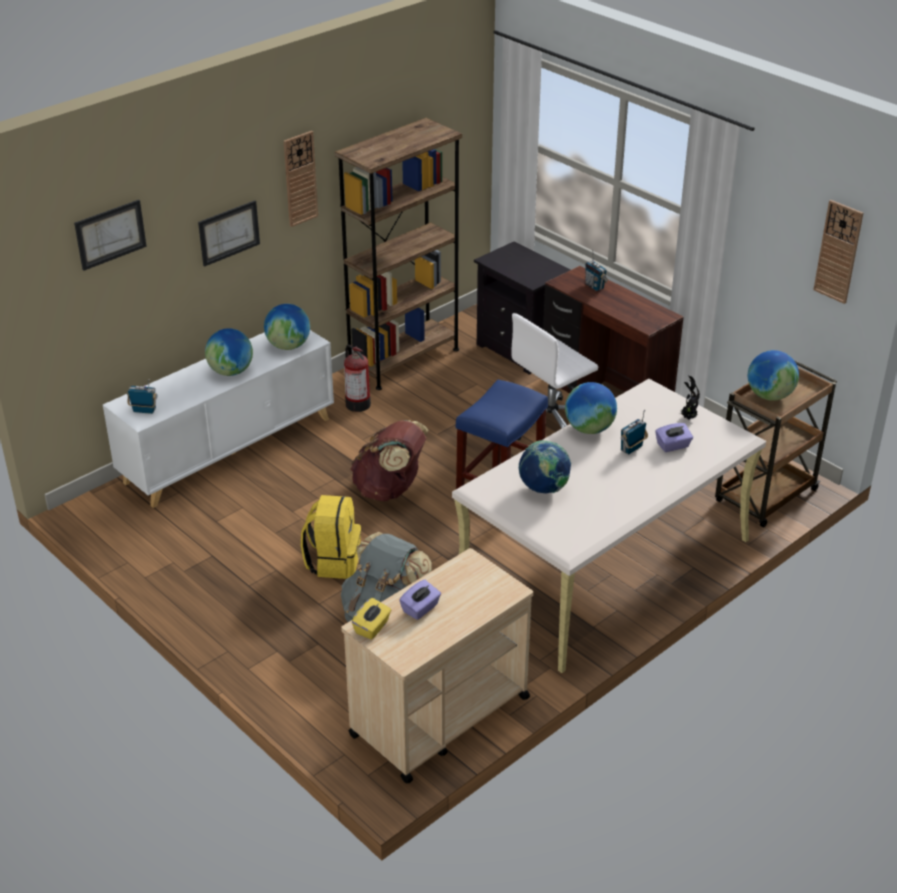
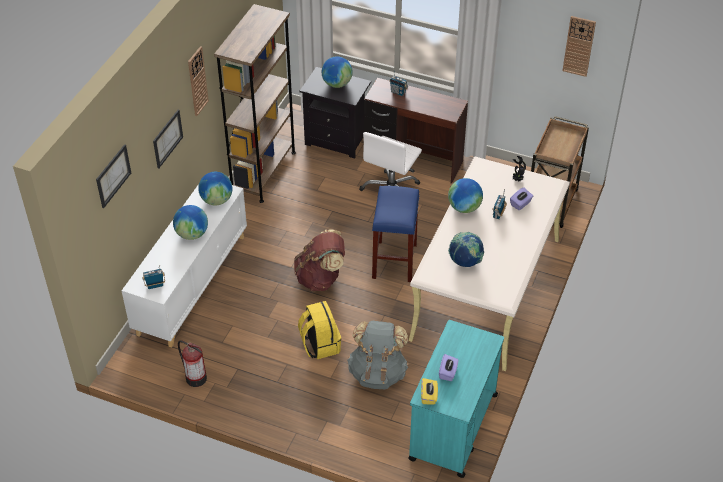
camera: 25 degrees left, 10 degrees up
(357, 403) = (255, 218): fire extinguisher -> fire extinguisher (195, 378)
(438, 717) = (453, 427): beige cart -> turquoise cart
(769, 395) = (554, 147): globe -> globe (337, 84)

